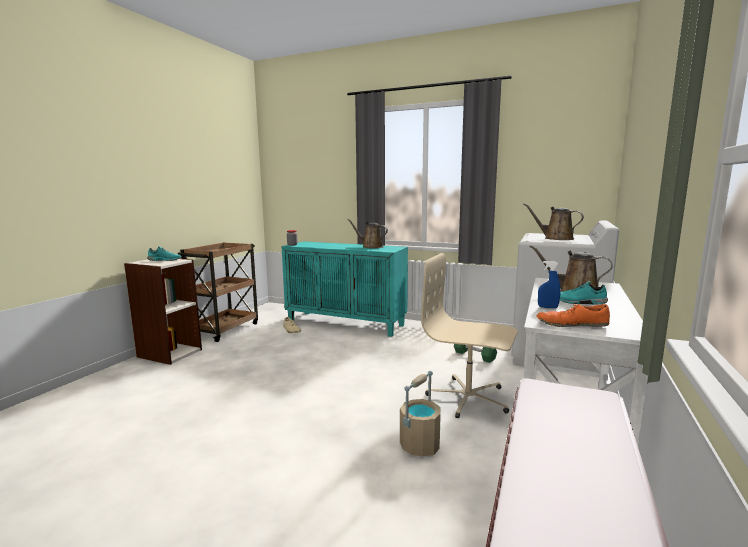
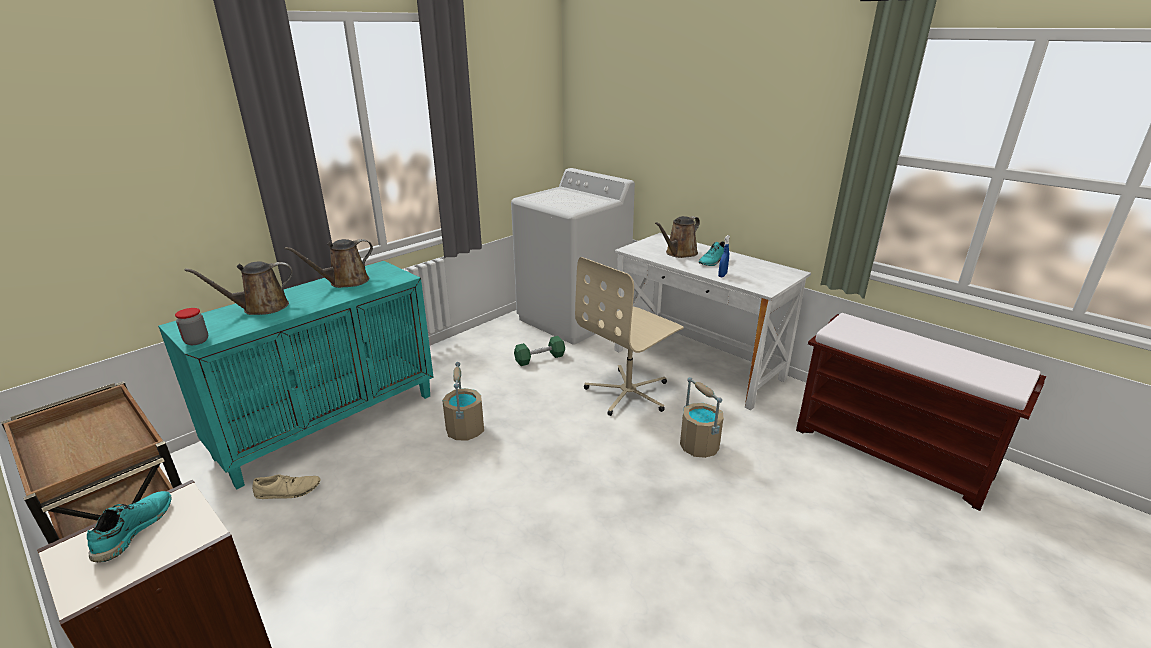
camera: 70 degrees left, 15 degrees up
(366, 352) = (465, 430): none -> beige bucket
(555, 238) = (574, 201): brown watering can -> brown watering can (261, 308)
(571, 324) = (769, 281): orange shoe -> none

